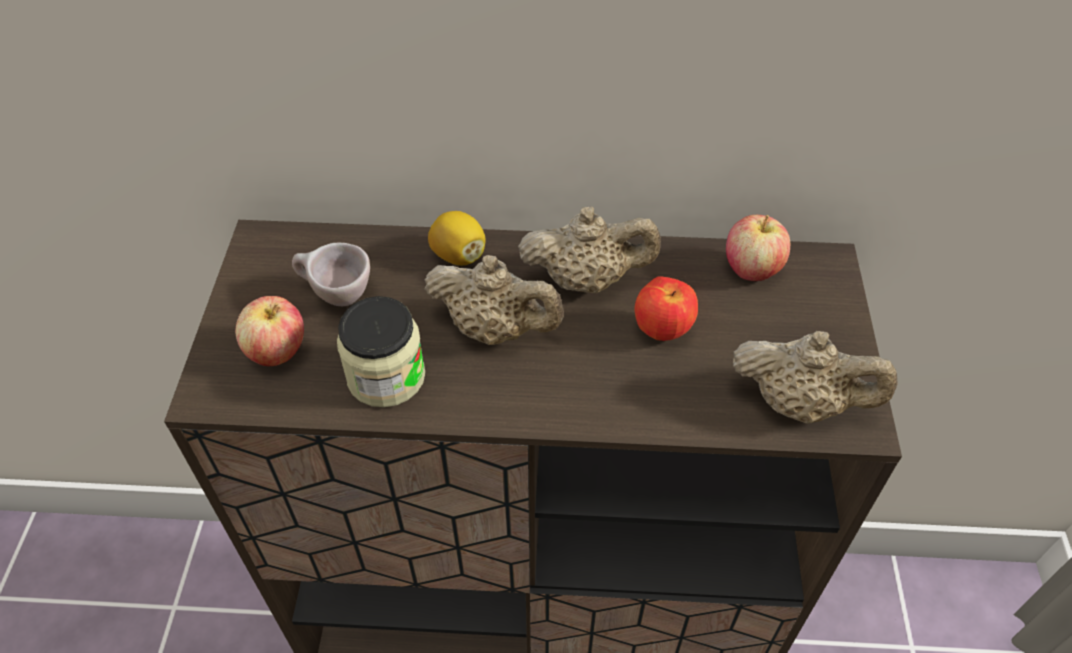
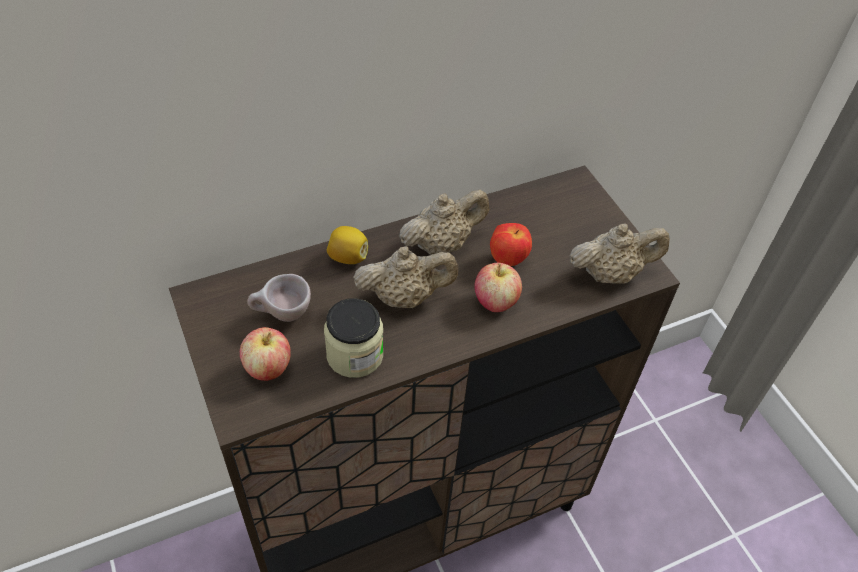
camera: 30 degrees left, 0 degrees up
(751, 269) = (536, 201): apple -> apple (495, 302)

